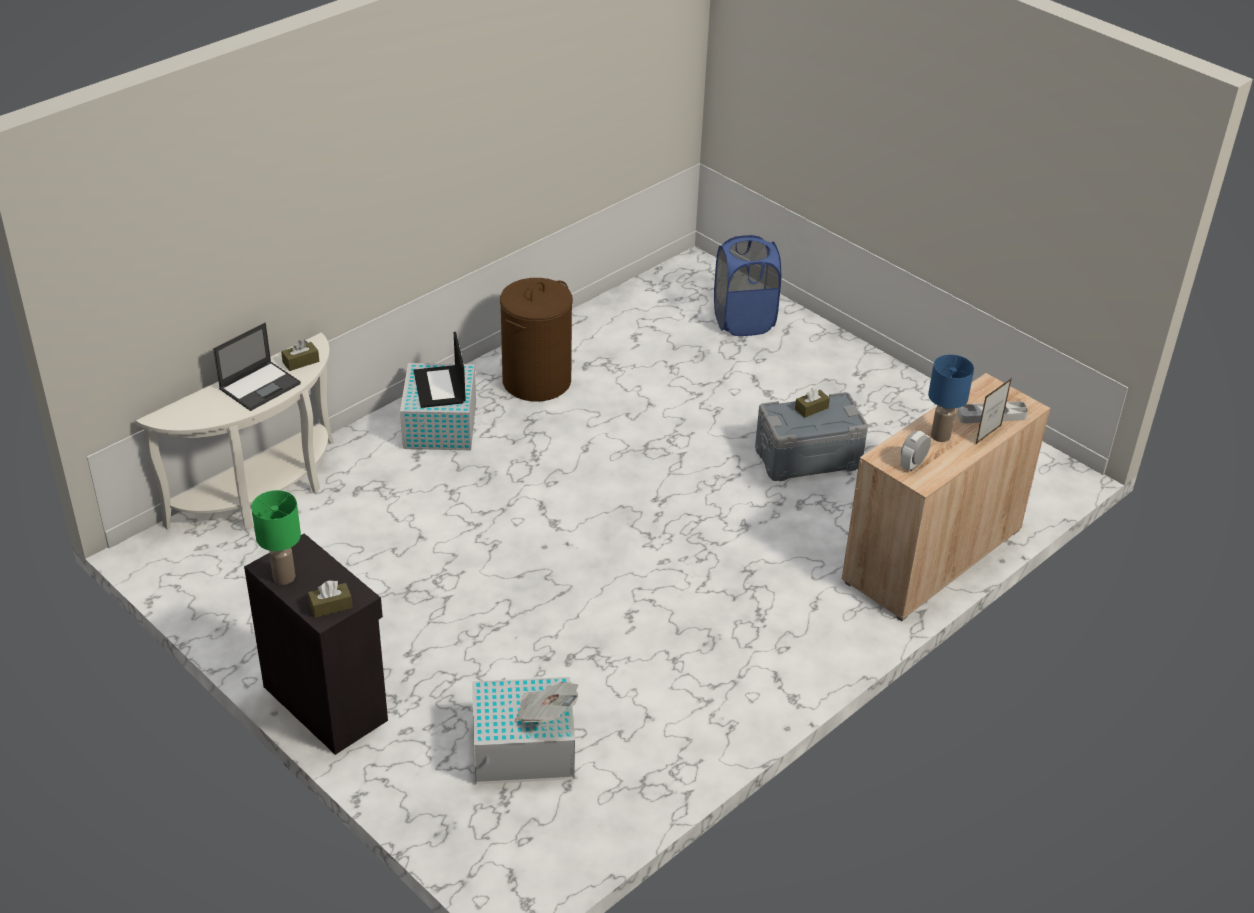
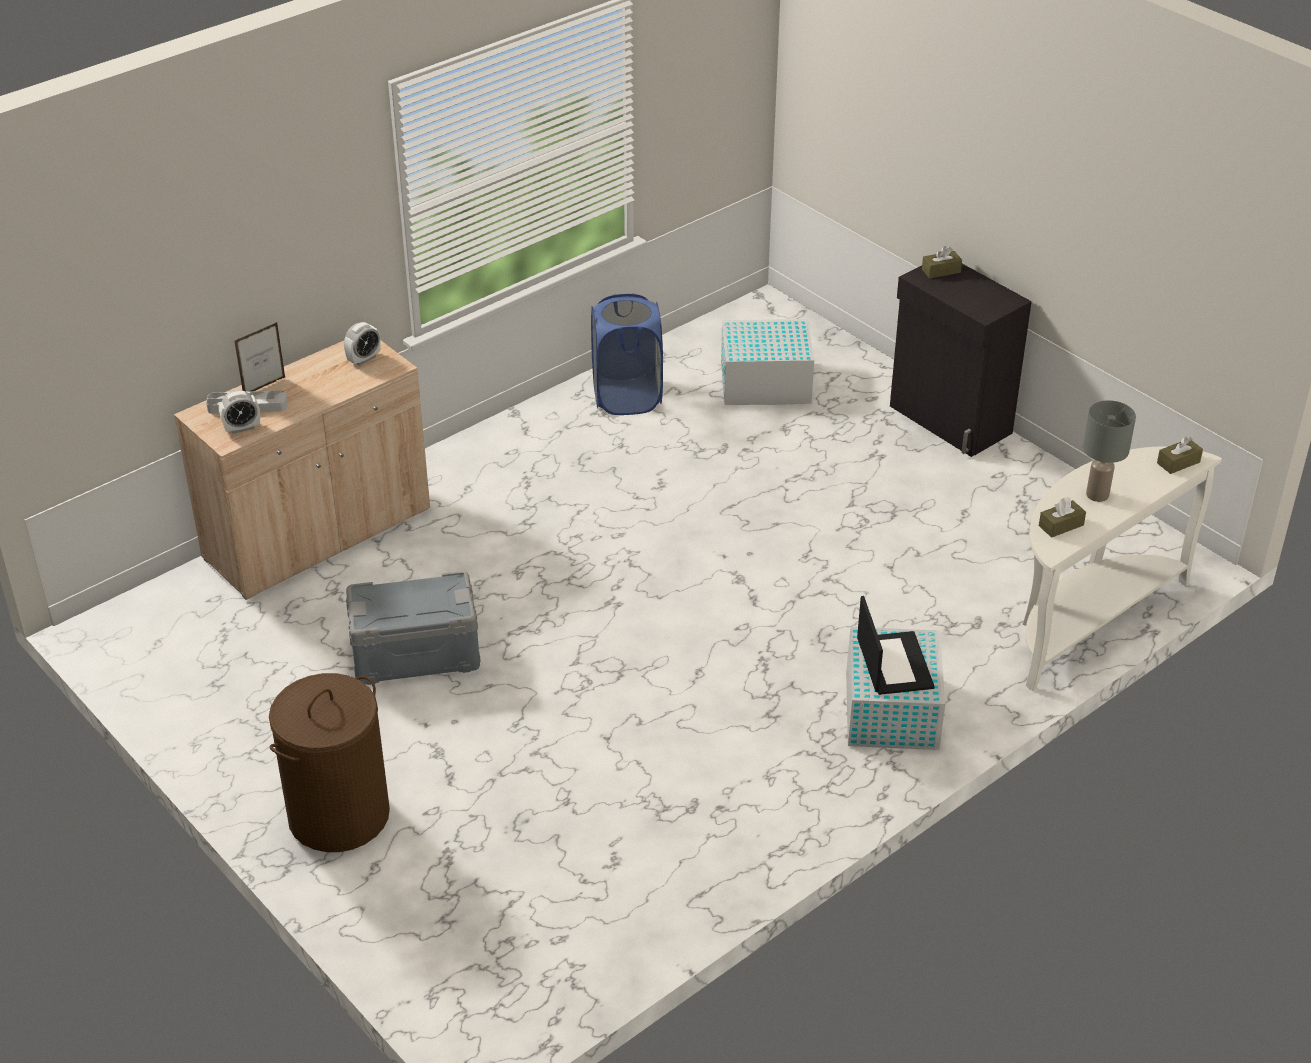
camera: 175 degrees left, 0 degrees up
(260, 386) = (1097, 495): laptop -> grey table lamp
(284, 576) = (991, 292): green table lamp -> none
(537, 381) = (764, 779): brown laundry basket -> brown laundry basket (339, 815)
(546, 713) = (746, 336): newspaper -> none
(744, 321) = (435, 889): blue laundry basket -> blue laundry basket (627, 397)
(811, 408) = (408, 612): brown tissue box -> brown tissue box (1178, 463)
(941, 436) = (318, 386): blue table lamp -> none
(983, 396) = (242, 428): none -> alarm clock

